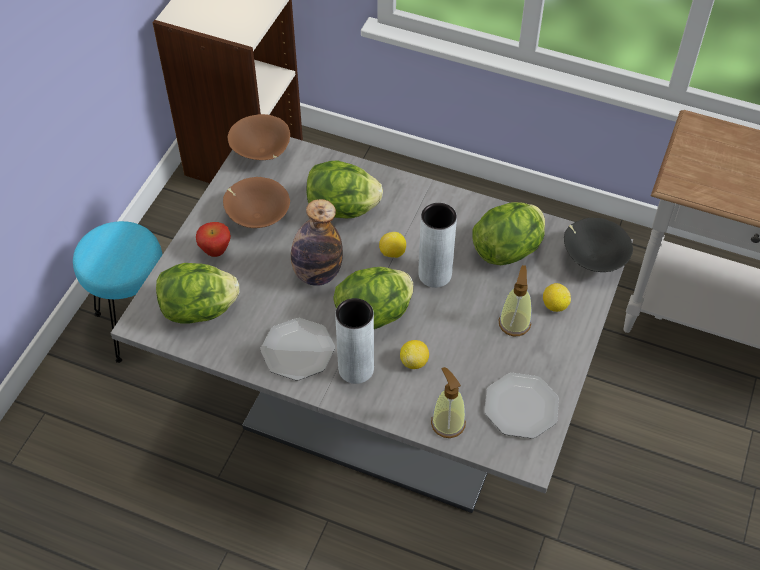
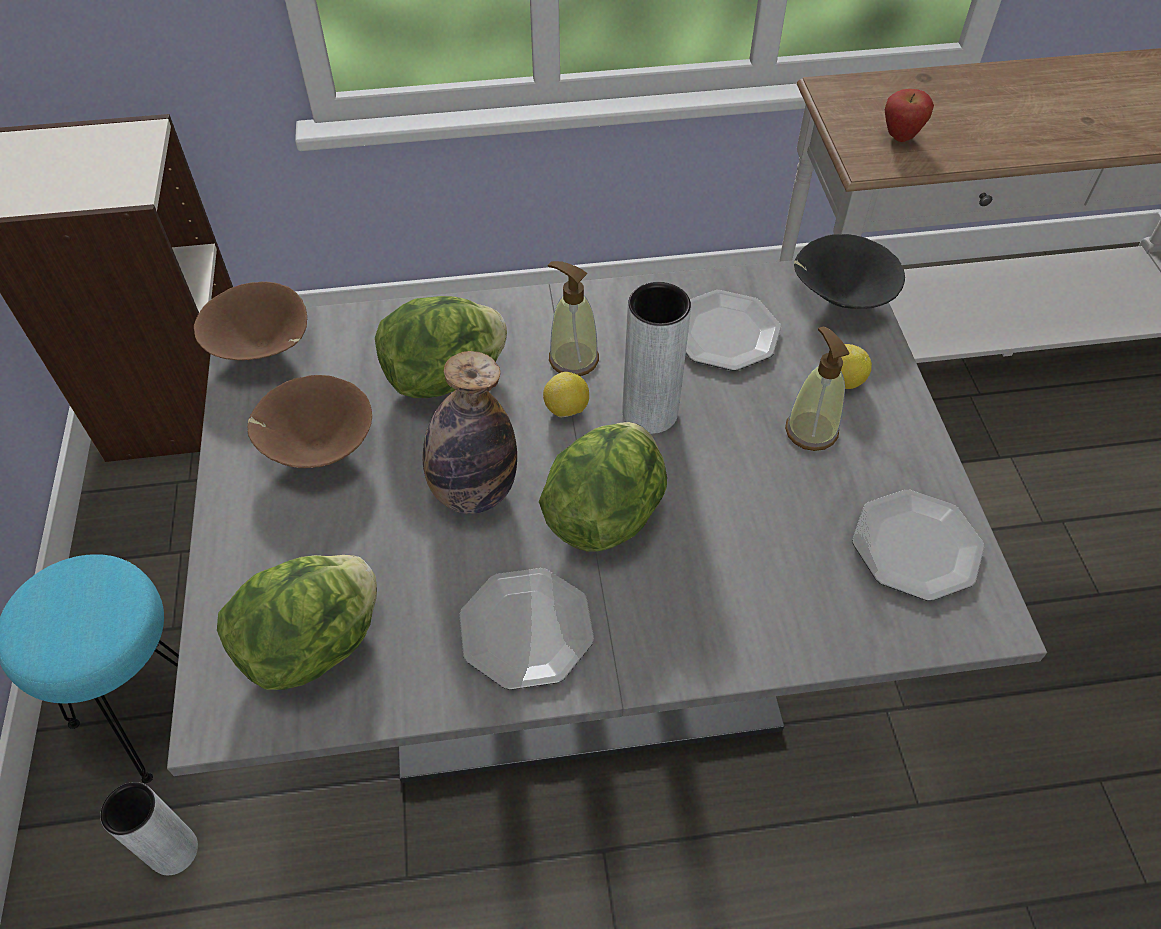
camera: 30 degrees left, 0 degrees up
(216, 252) = (281, 532): apple -> apple (900, 137)
(356, 369) = (639, 612): grey vase -> grey vase (174, 850)
(414, 362) = (717, 556): lemon -> none
(448, 423) = (837, 627): soap dispenser -> soap dispenser (573, 359)
(508, 250) = (724, 334): lettuce -> plate

